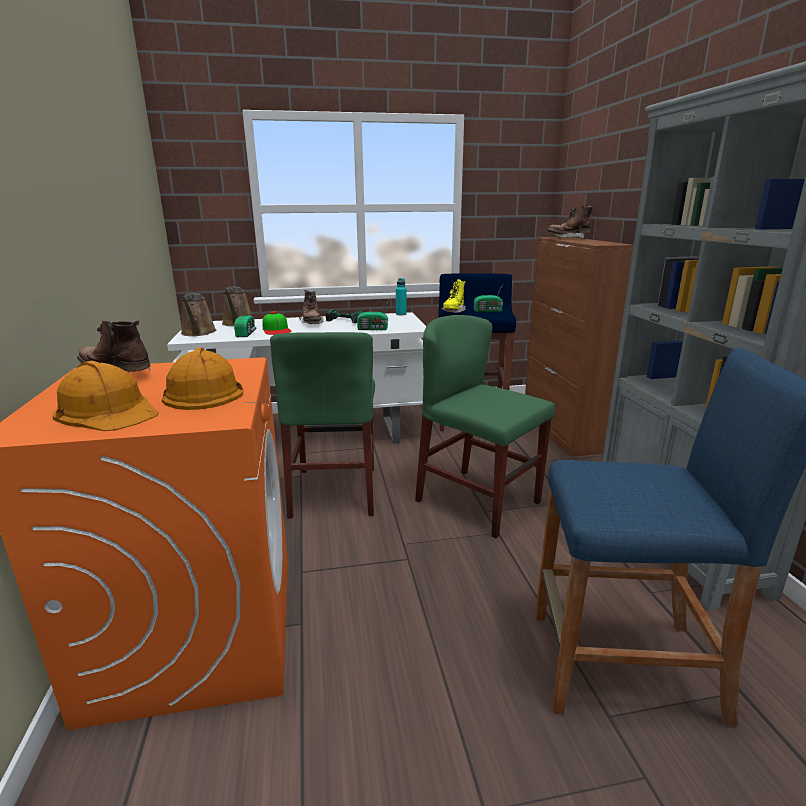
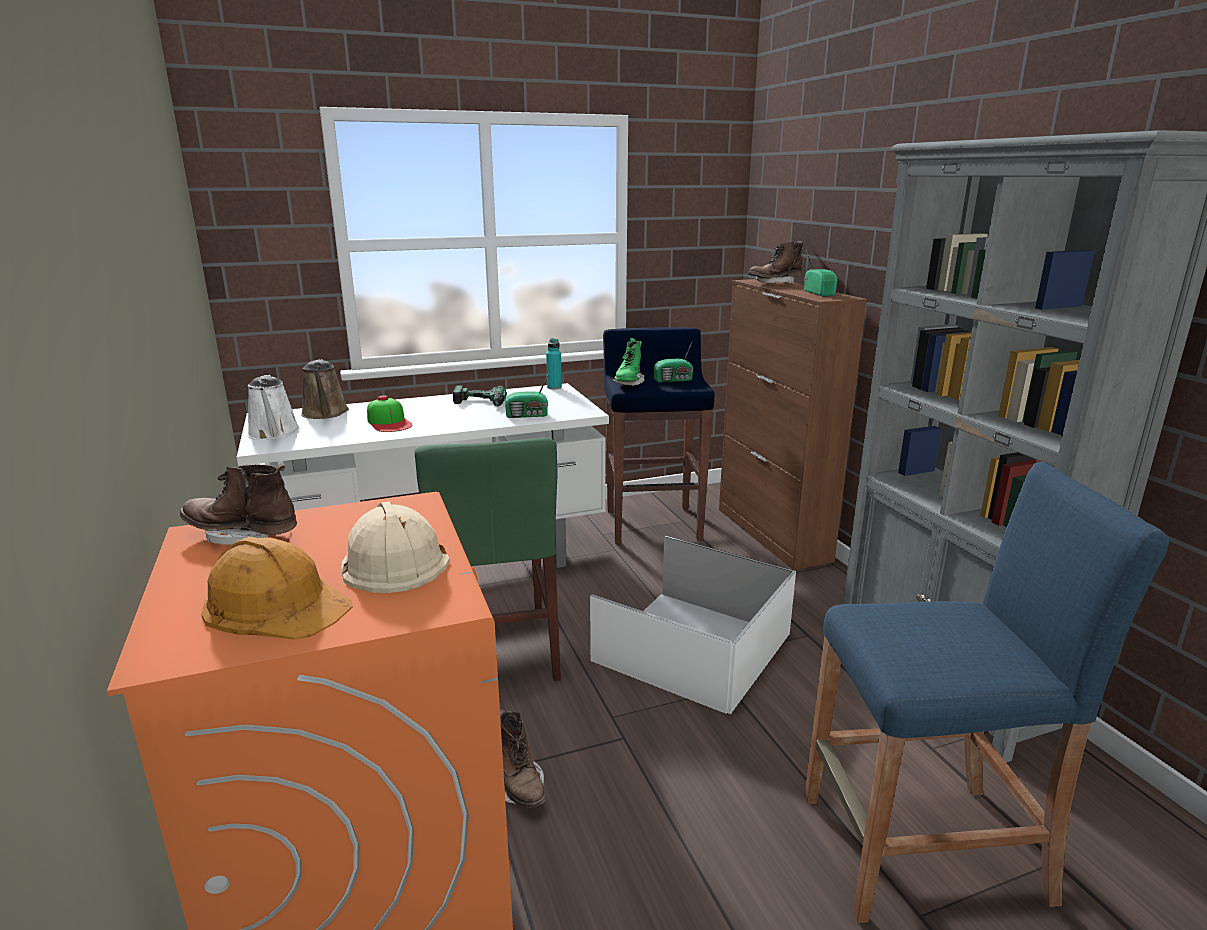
camera: 10 degrees left, 0 degrees up
(198, 333) = (274, 434): brown watering can -> white watering can
(204, 392) = (392, 560): orange hard hat -> beige hard hat
(246, 333) = (348, 431): radio -> radio (819, 293)
(312, 323) = (435, 408): brown boot -> brown boot (519, 786)
(453, 312) = (628, 383): yellow boot -> green boot
(478, 501) = (693, 645): green chair -> white storage box

